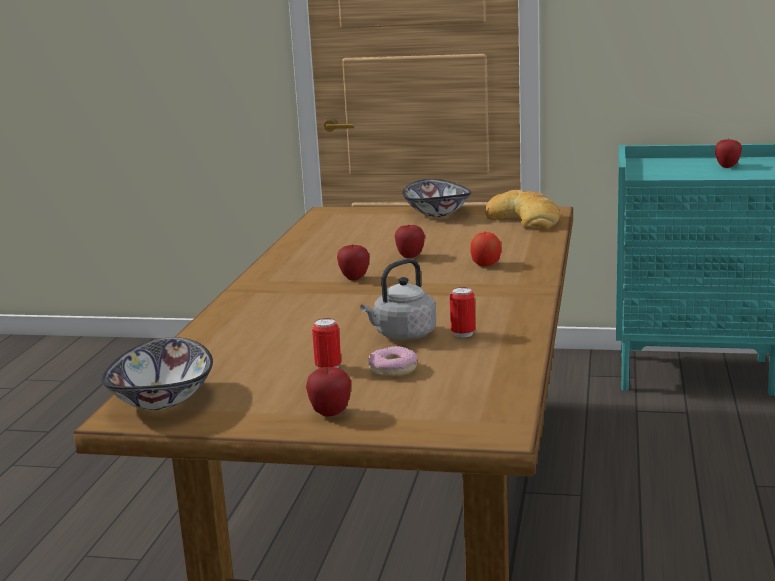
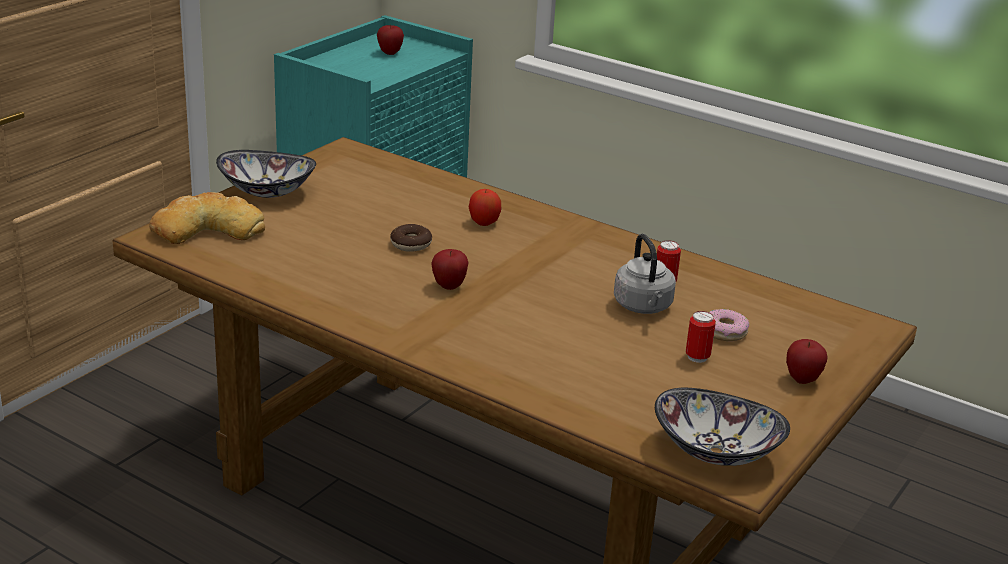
camera: 70 degrees left, 10 degrees up
(410, 256) = (411, 244): apple -> donut
(525, 219) = (358, 166): bread -> bread (207, 229)

